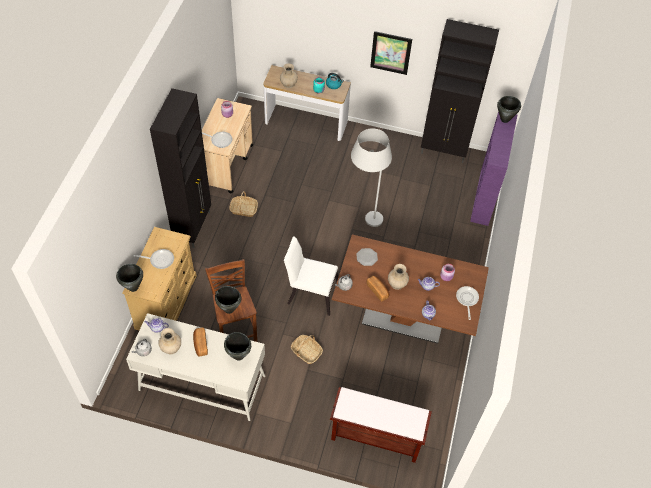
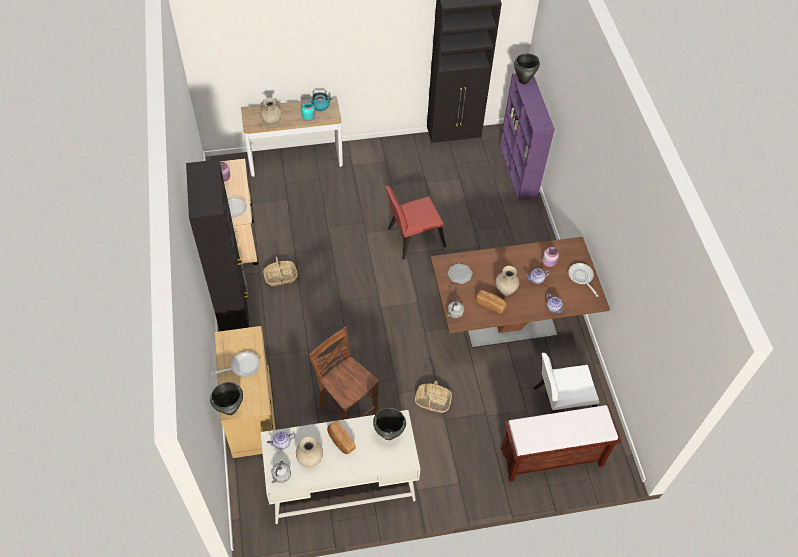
camera: 25 degrees left, 0 degrees up
(229, 309) = (347, 388): black cooking pot -> none
(310, 292) = (401, 336): white chair -> white chair (559, 405)
(363, 218) = (412, 238): white floor lamp -> red chair
(391, 53) = (378, 49): picture -> none

